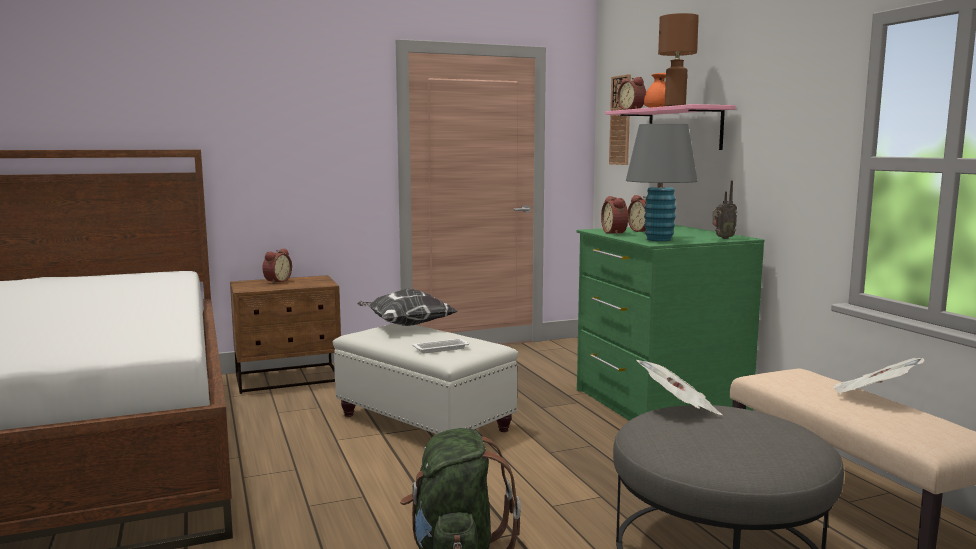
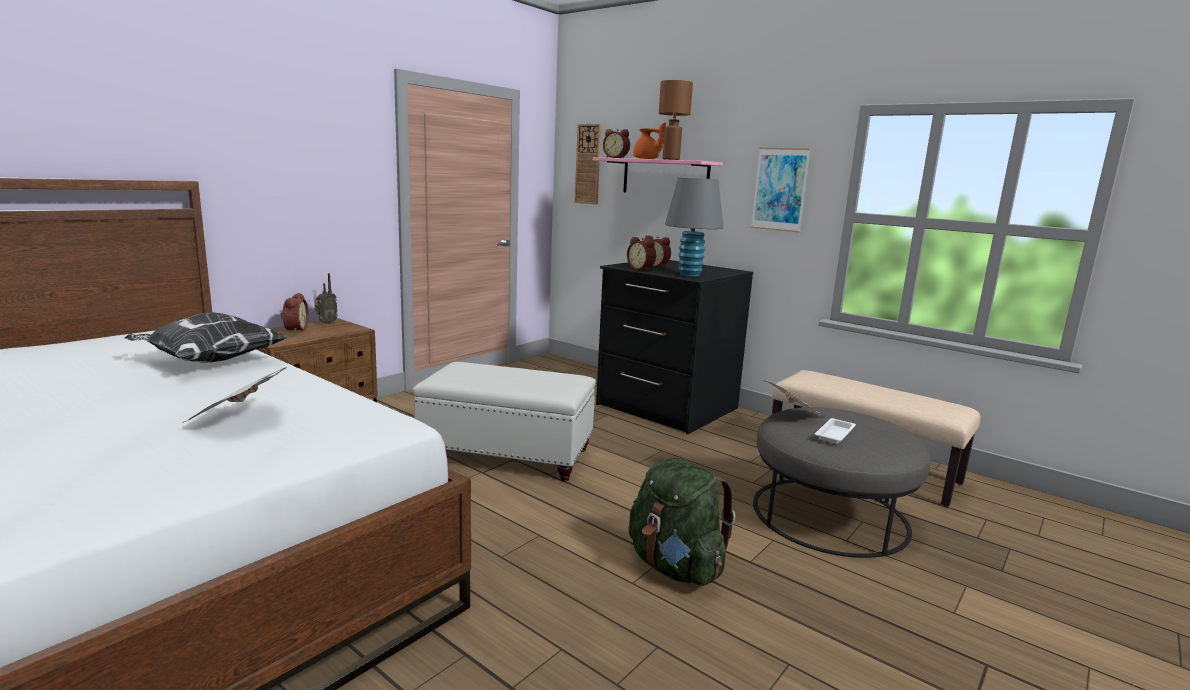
camera: 30 degrees left, 5 degrees up
(406, 325) = (468, 365): pillow -> pillow (209, 362)
(442, 349) = (539, 385): white tray -> white tray (835, 434)
(657, 403) = (666, 407): green dresser -> black dresser
(722, 238) = (726, 272): radio -> radio (326, 323)
(791, 133) = (780, 189): none -> picture
(872, 396) = (877, 386): newspaper -> newspaper (237, 419)

